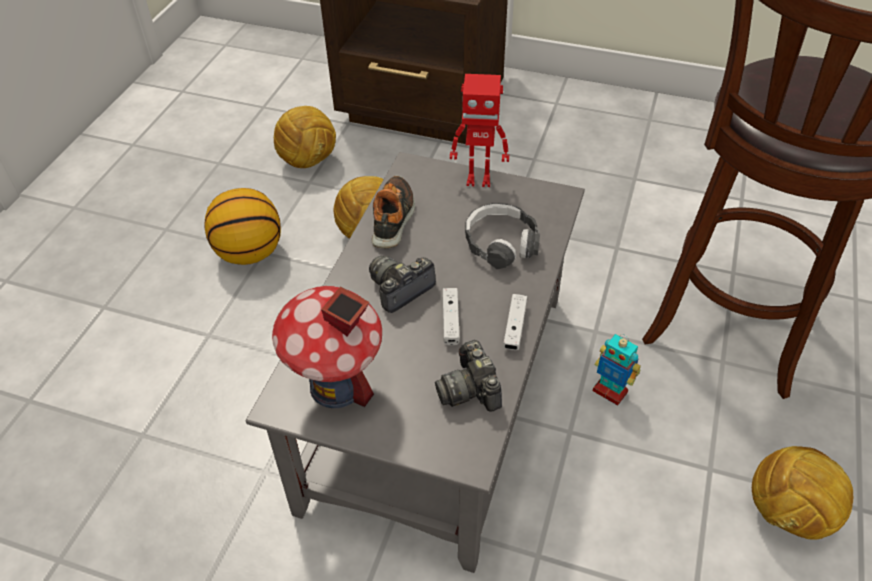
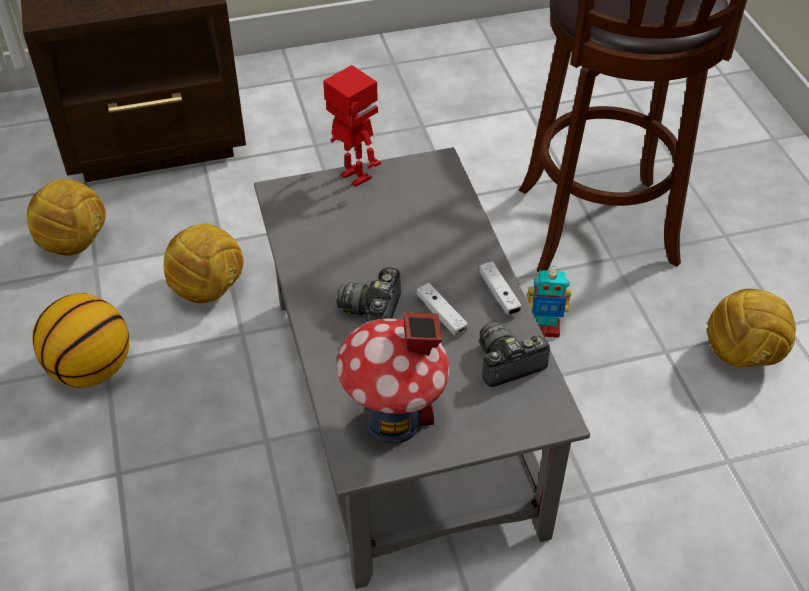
camera: 35 degrees left, 0 degrees up
(393, 218) = (307, 248): shoe -> none
(470, 389) = (507, 363): camera -> camera turned 120 degrees clockwise
(478, 179) = (354, 177): toy robot -> toy robot turned 105 degrees counterclockwise
(501, 243) = (425, 227): headphones -> none

